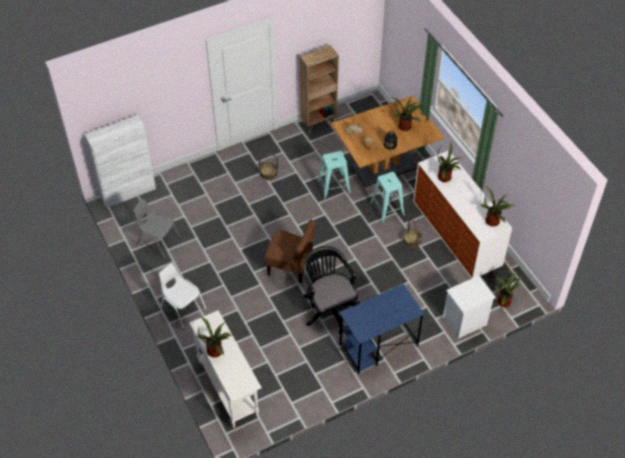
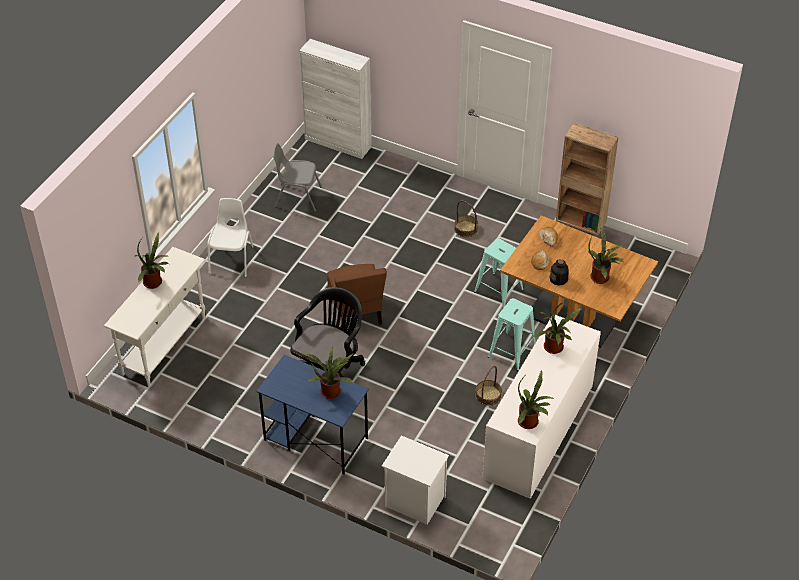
camera: 55 degrees right, 5 degrees down
(158, 241) = (297, 197): grey chair -> grey chair turned 75 degrees counterclockwise
(502, 301) = (476, 523): potted plant -> potted plant (331, 390)

